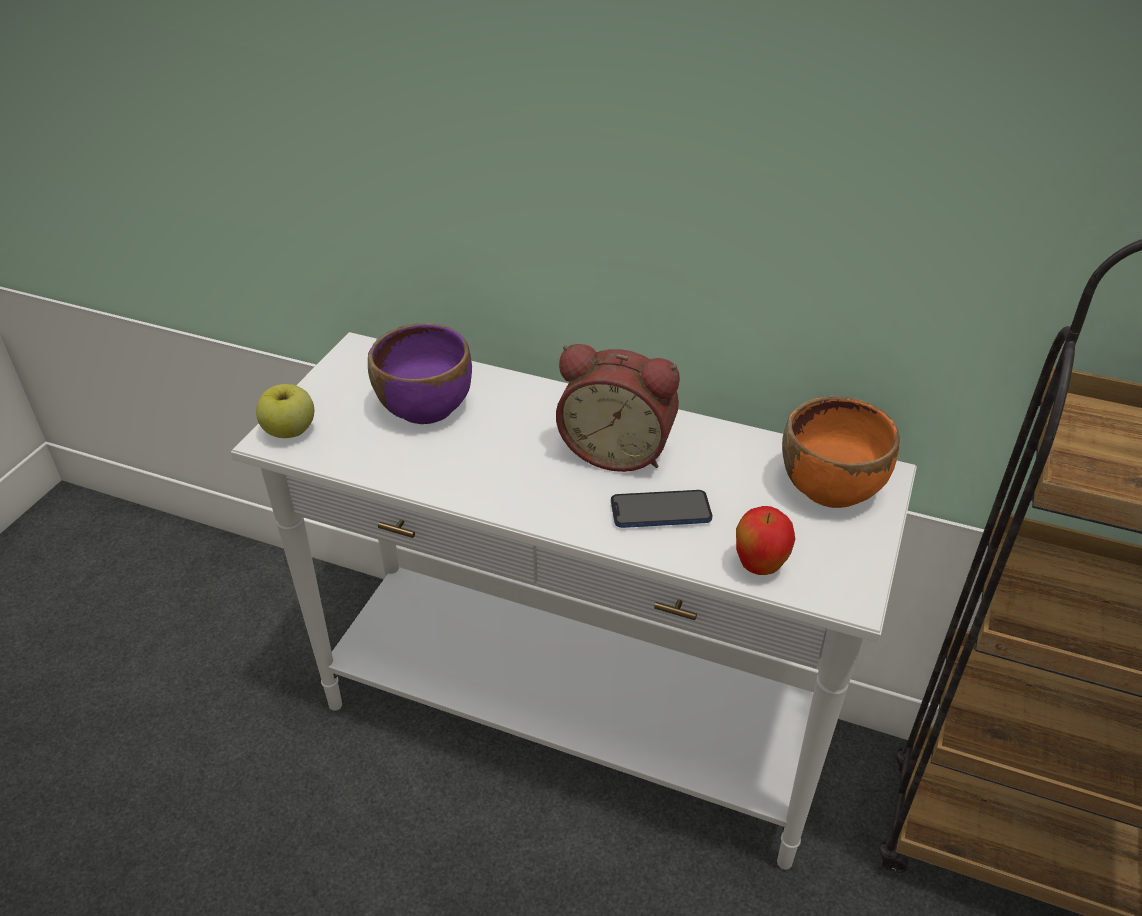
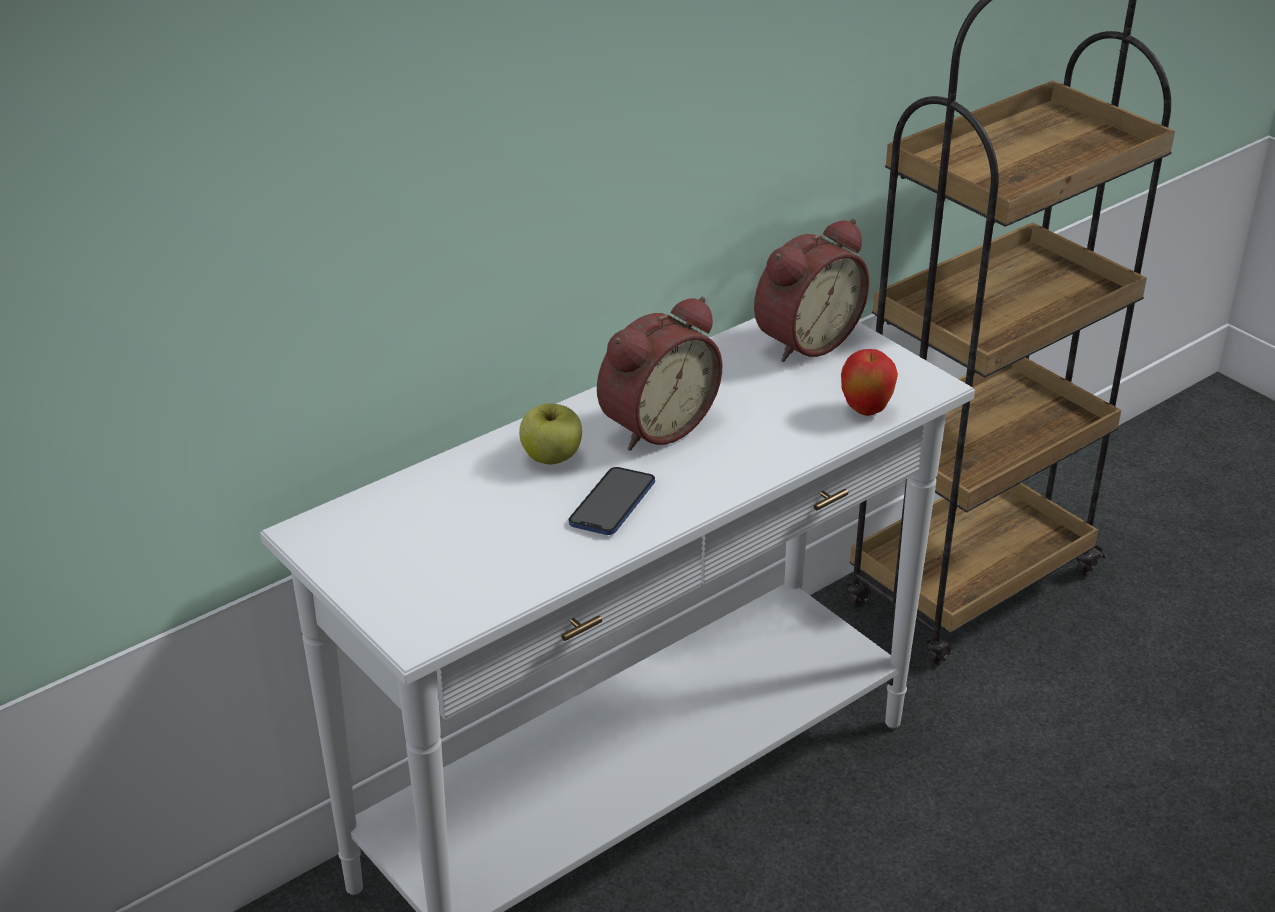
camera: 60 degrees left, 5 degrees down
(290, 431) = (417, 619): apple -> apple (552, 457)
(426, 406) = (469, 515): purple bowl -> none
(660, 511) = (758, 433): phone -> phone (612, 503)
(832, 487) = (803, 340): orange bowl -> alarm clock

